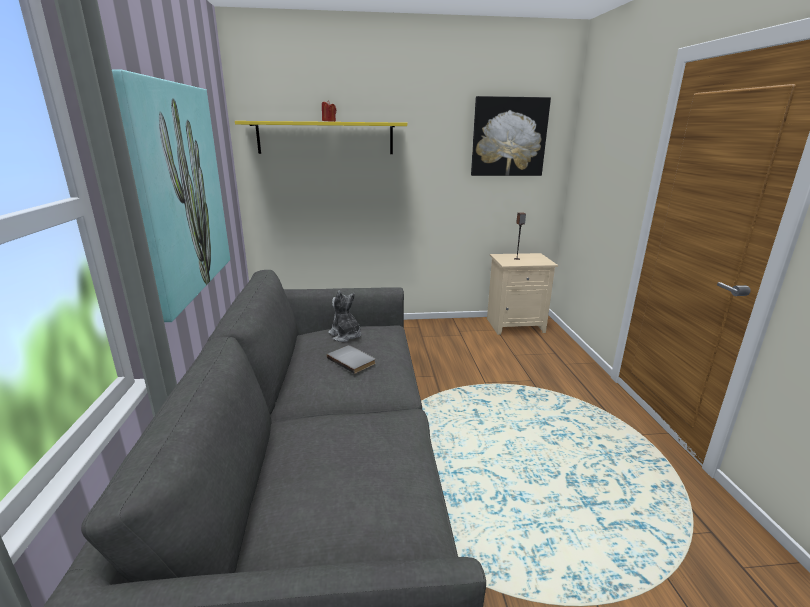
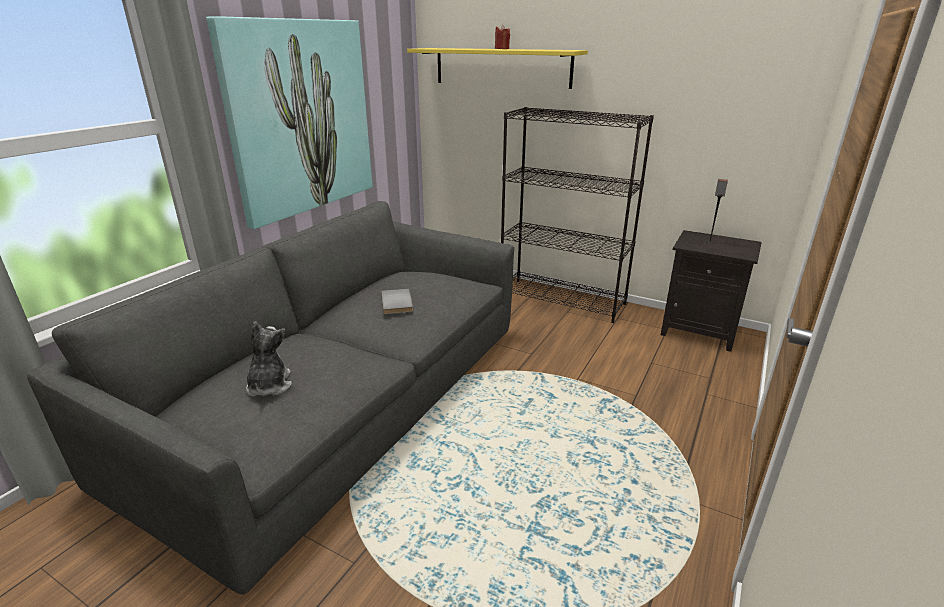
camera: 35 degrees right, 5 degrees up
(345, 335) = (424, 281): plush toy -> plush toy (269, 385)
(408, 328) = (562, 300): none -> black bookcase
(508, 137) = (729, 71): picture -> none
(515, 325) = (700, 331): beige nightstand -> black nightstand

